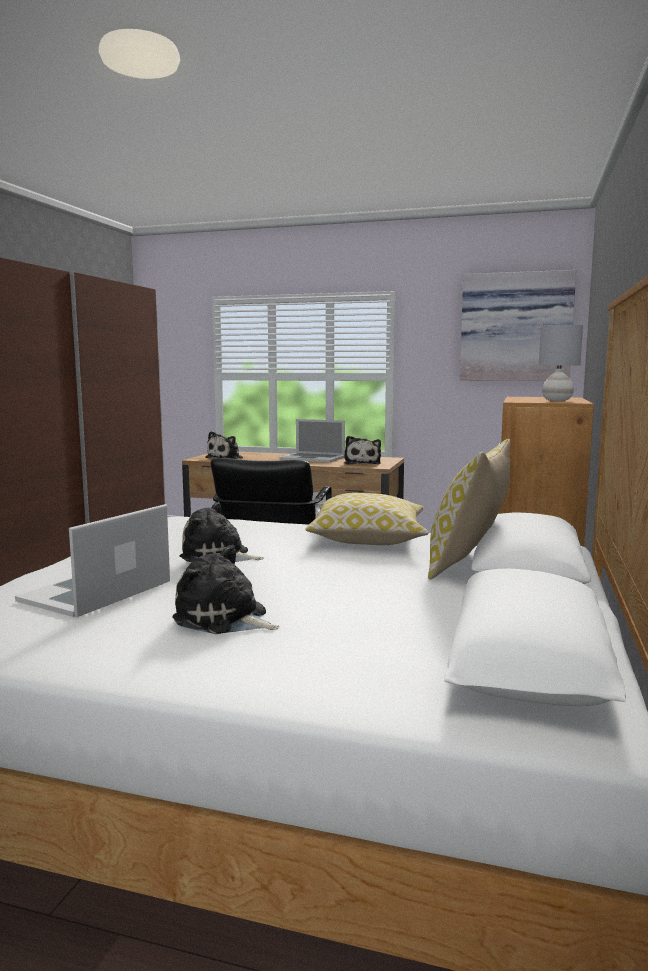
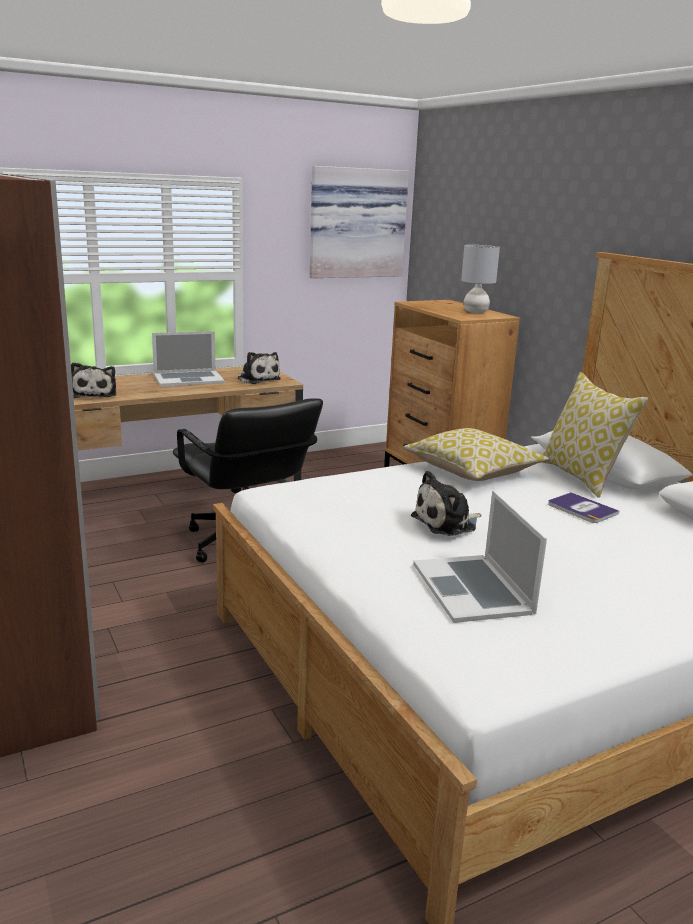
camera: 45 degrees left, 10 degrees up
(224, 619) = (605, 574): plush toy -> none
(377, 580) = (582, 509): none -> book

